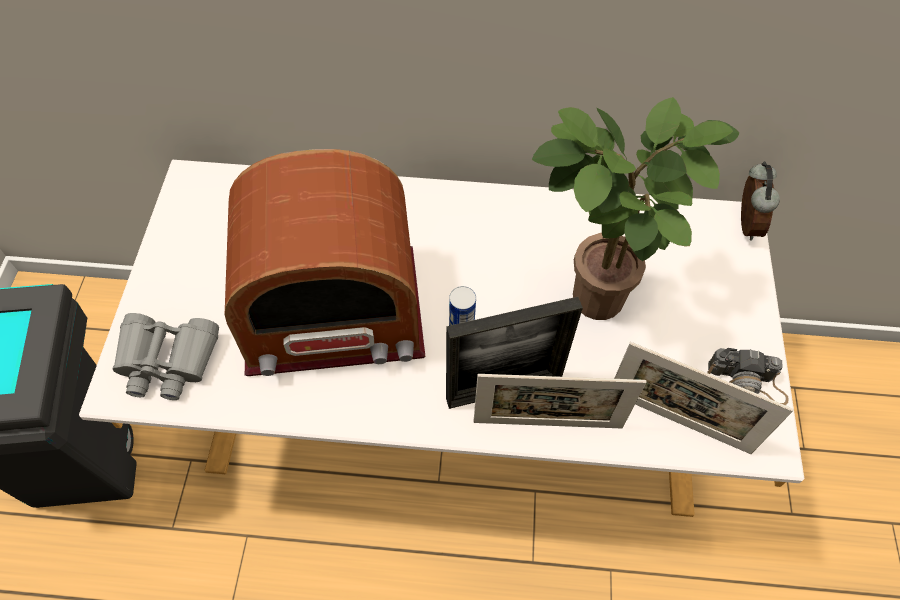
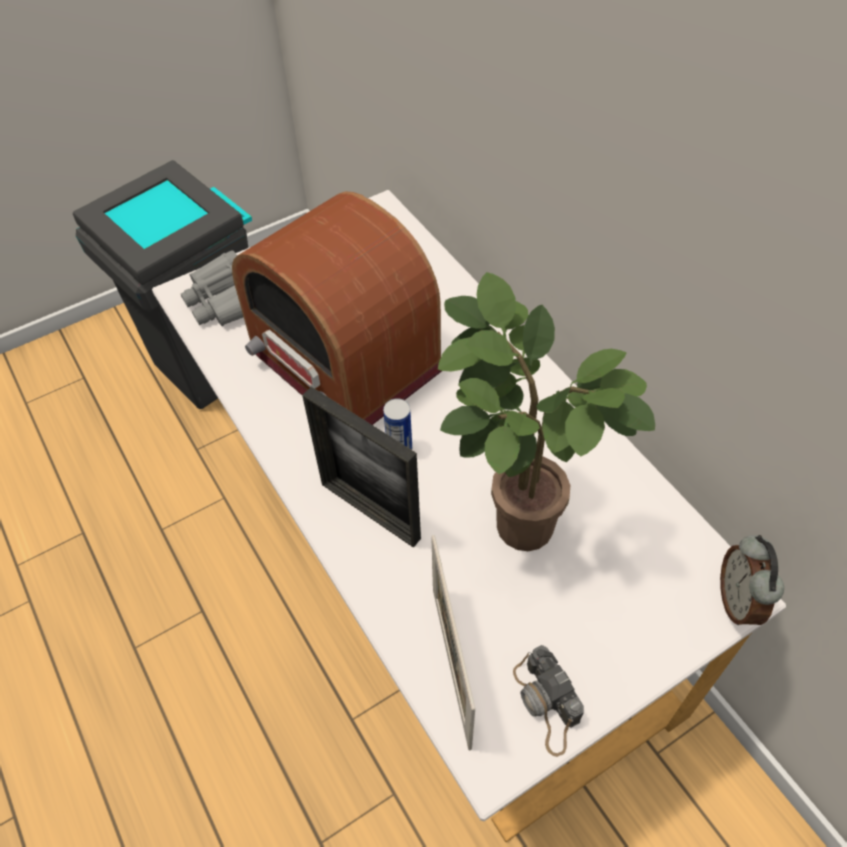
camera: 55 degrees right, 5 degrees down
(547, 424) = (364, 562): picture frame -> none
(744, 224) = (738, 601): alarm clock -> alarm clock turned 120 degrees clockwise

